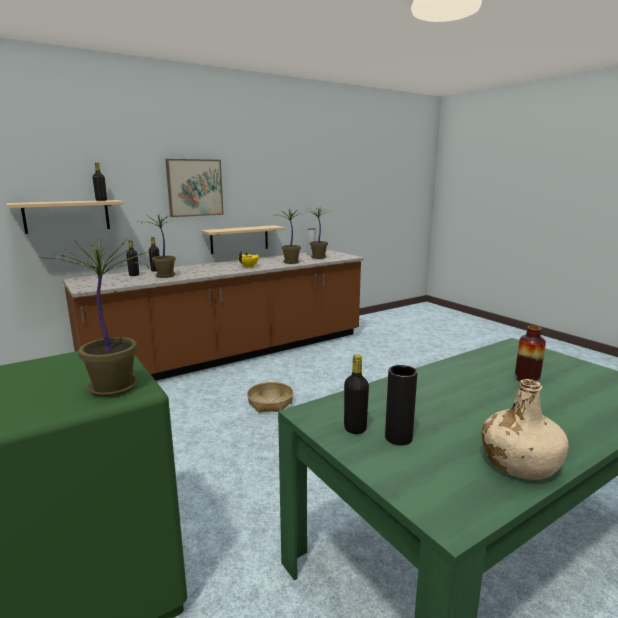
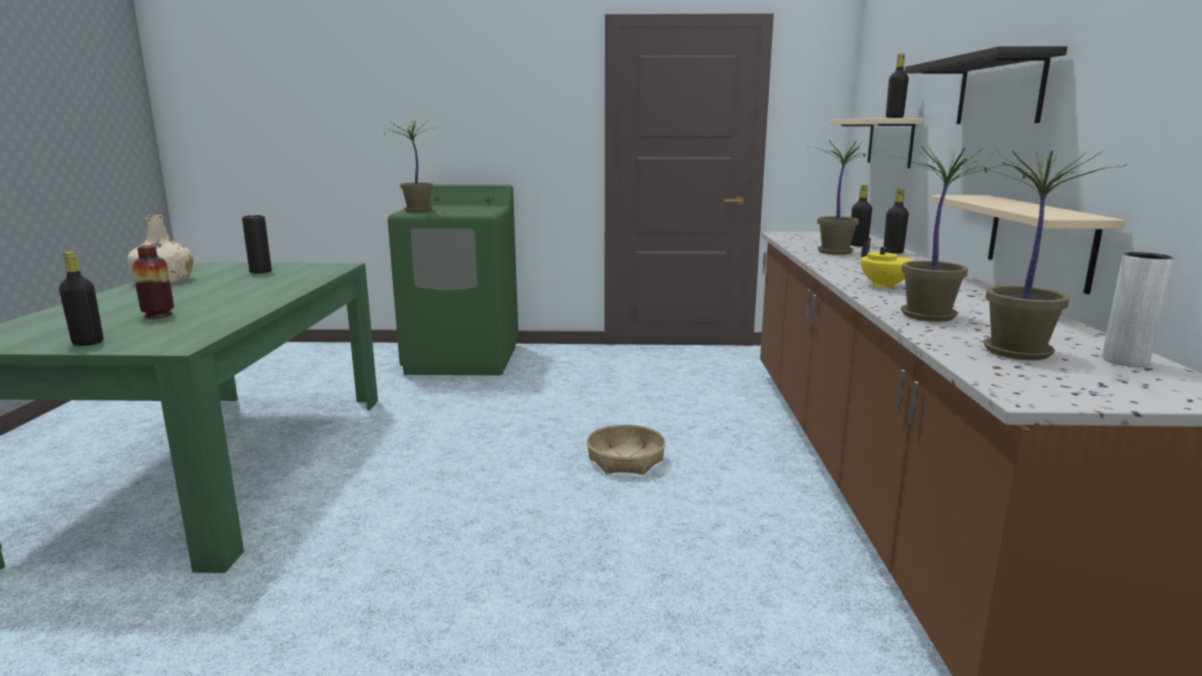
camera: 125 degrees right, 0 degrees up
(195, 187) = (999, 91): picture -> black shelf
(355, 429) = (296, 268): black bottle -> black bottle (88, 343)

